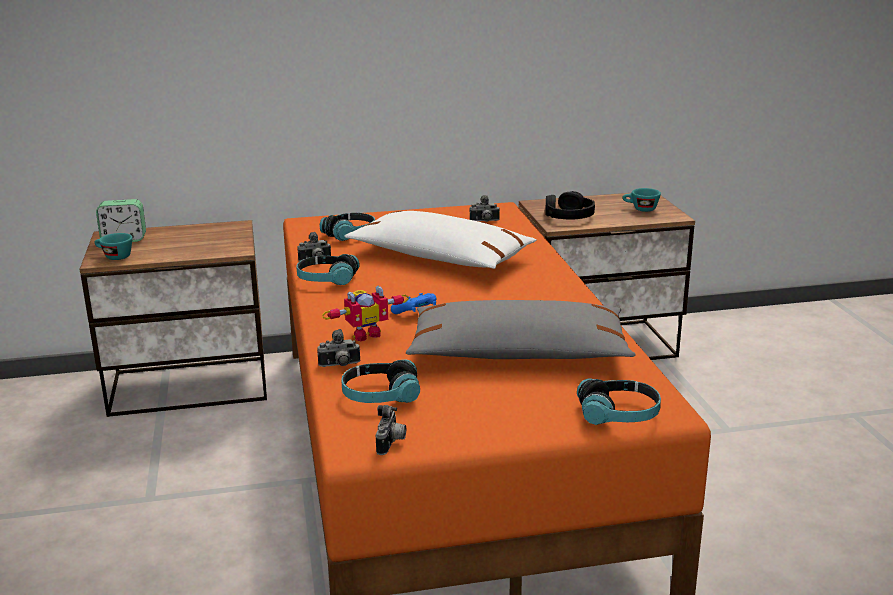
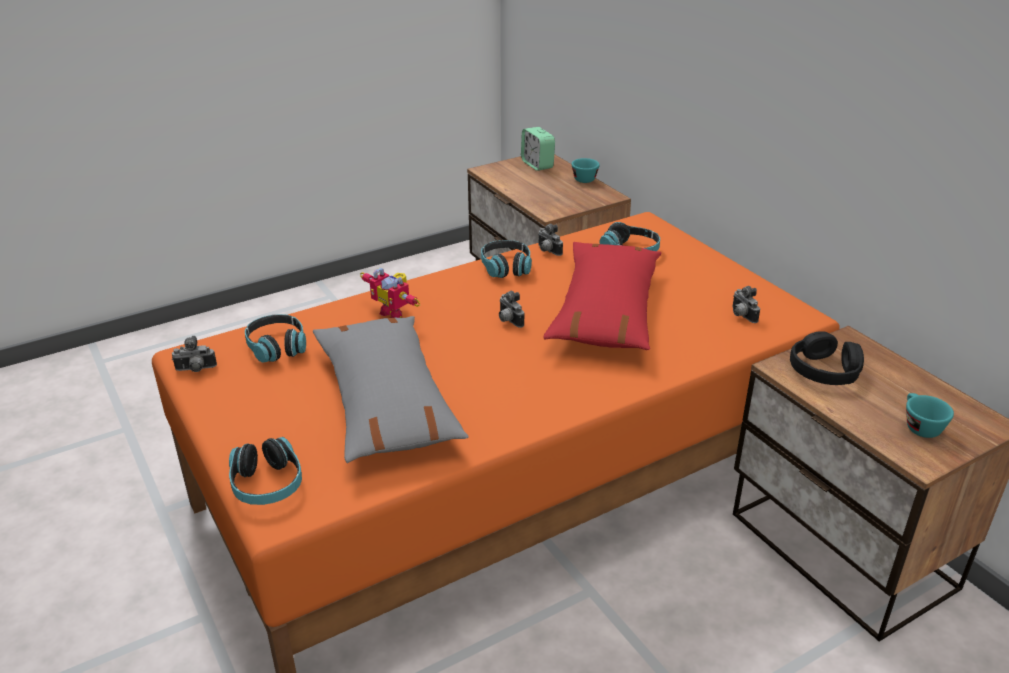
camera: 70 degrees right, 10 degrees up
(114, 257) = (498, 172): turquoise cup -> turquoise cup (584, 178)
(340, 366) = (327, 316): camera -> camera (508, 321)
(416, 312) = (455, 327): blue game controller -> none
(440, 257) = (606, 311): white pillow -> red pillow

